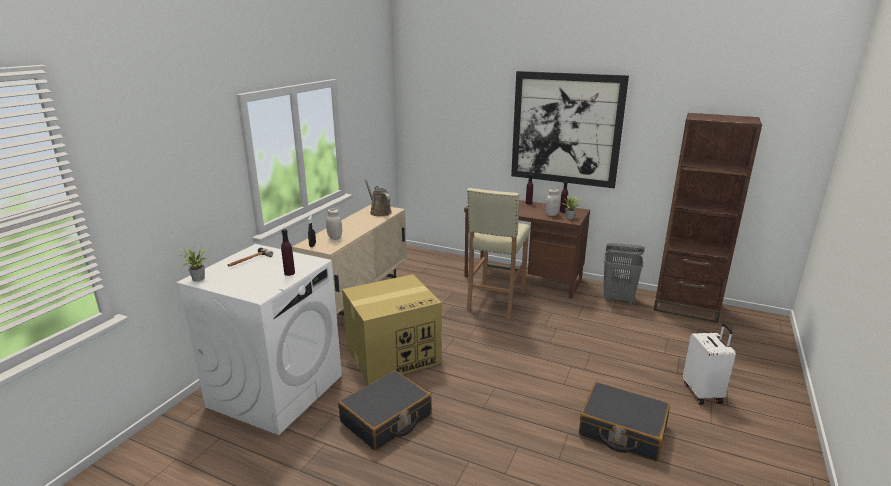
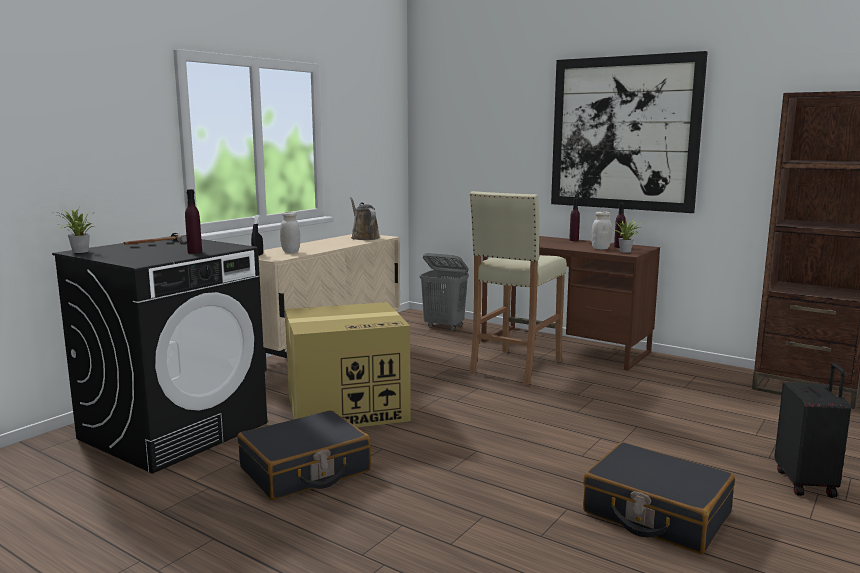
camera: 10 degrees right, 10 degrees down
(276, 390) = (175, 430): white washing machine -> black washing machine
(618, 299) = (699, 375): grey laundry basket -> grey laundry basket (444, 326)
(703, 393) = (806, 483): white suitcase -> black suitcase

